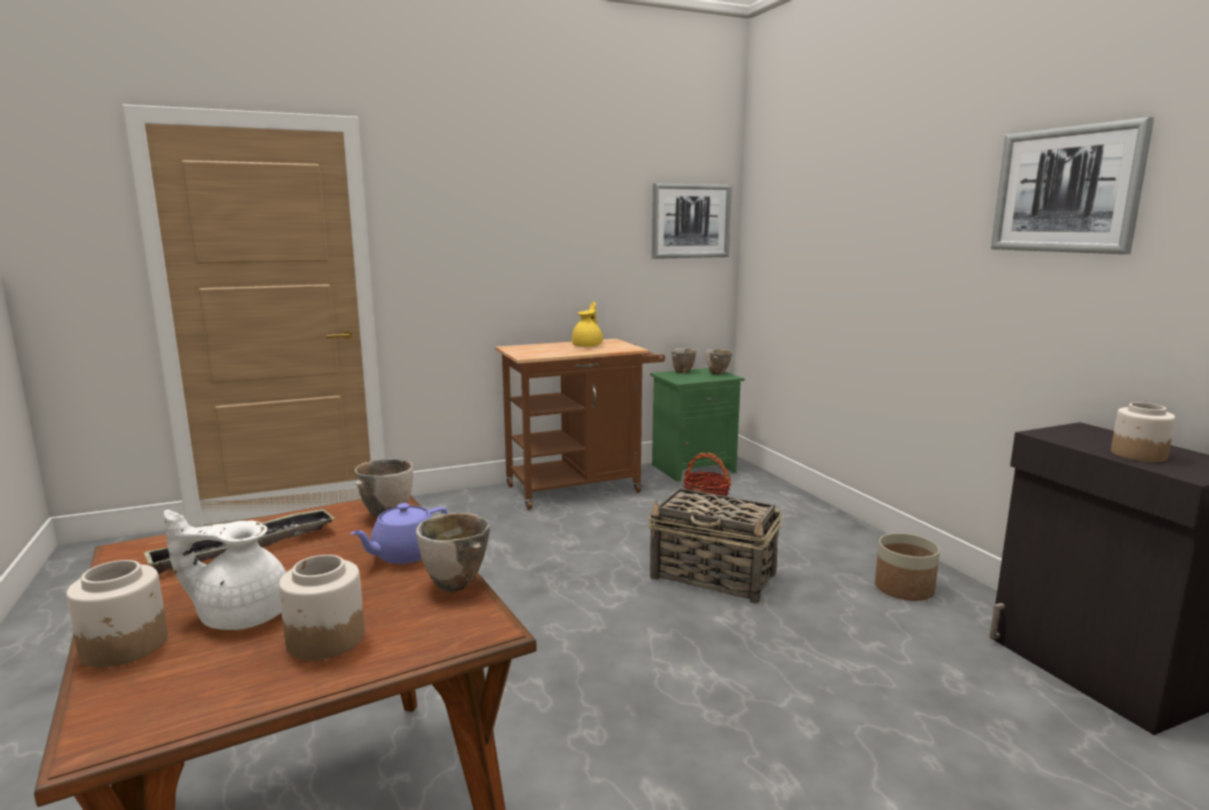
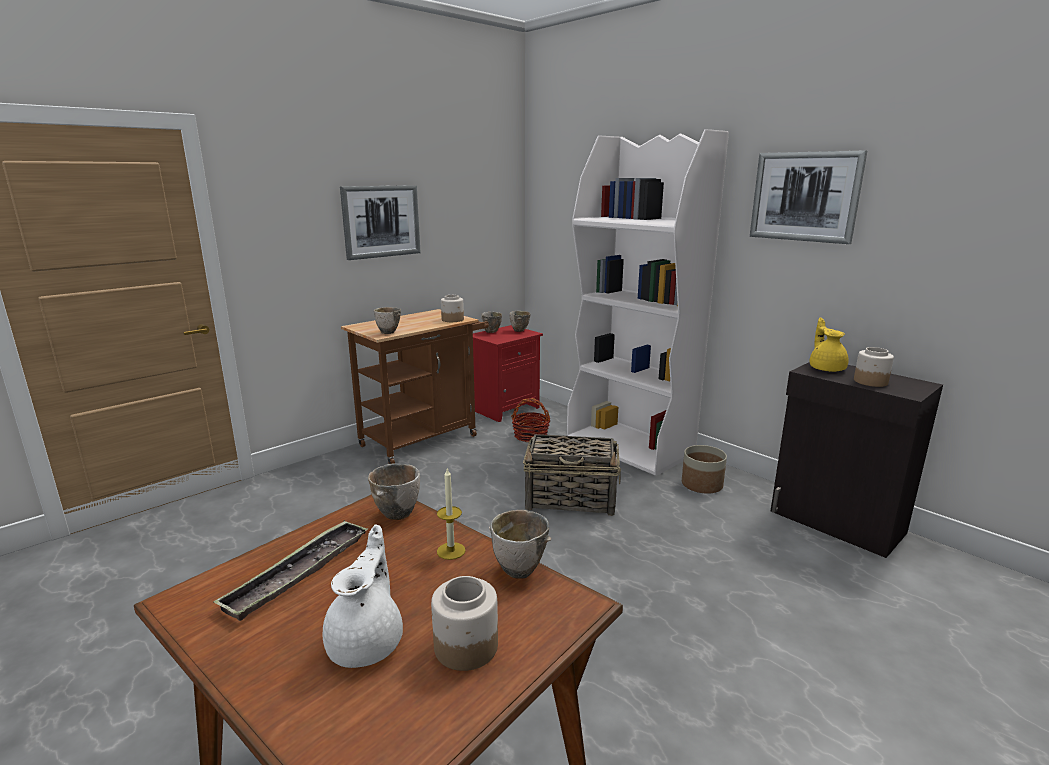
camera: 20 degrees left, 5 degrees up
(125, 646) = (289, 702): jar -> jar (453, 320)
(241, 615) = (368, 642): white teapot -> white teapot turned 120 degrees clockwise
(404, 554) = (451, 551): purple teapot -> candle
(537, 355) = (389, 332): none -> bowl
(588, 345) = (423, 319): yellow teapot -> yellow teapot (826, 368)
(691, 221) = (489, 205): picture -> picture (381, 221)
(693, 468) = (505, 408): green nightstand -> red nightstand
(829, 530) = (630, 446): none -> white bookcase

